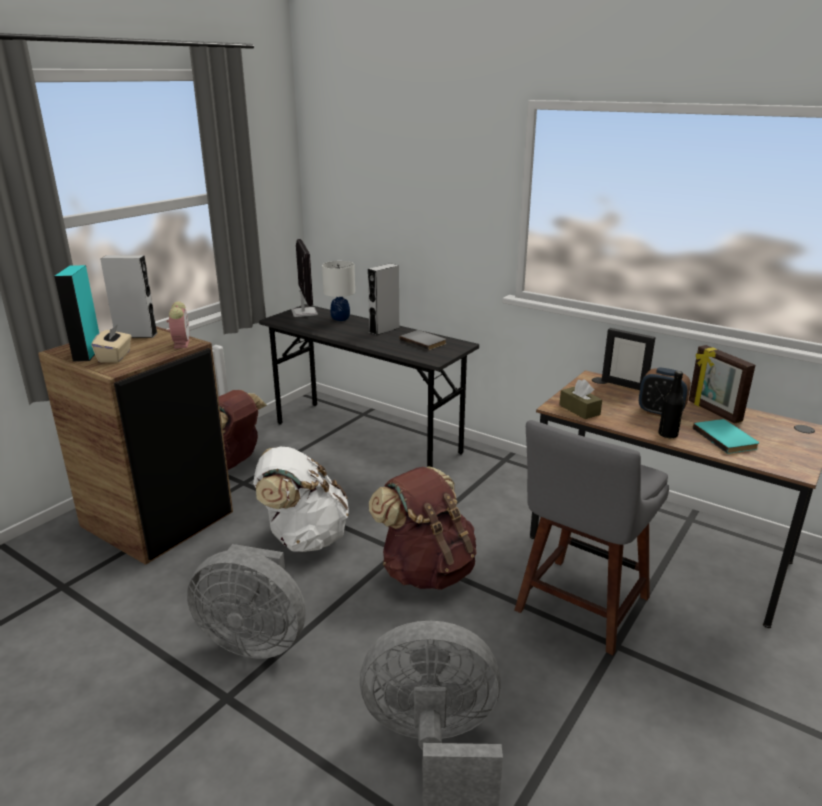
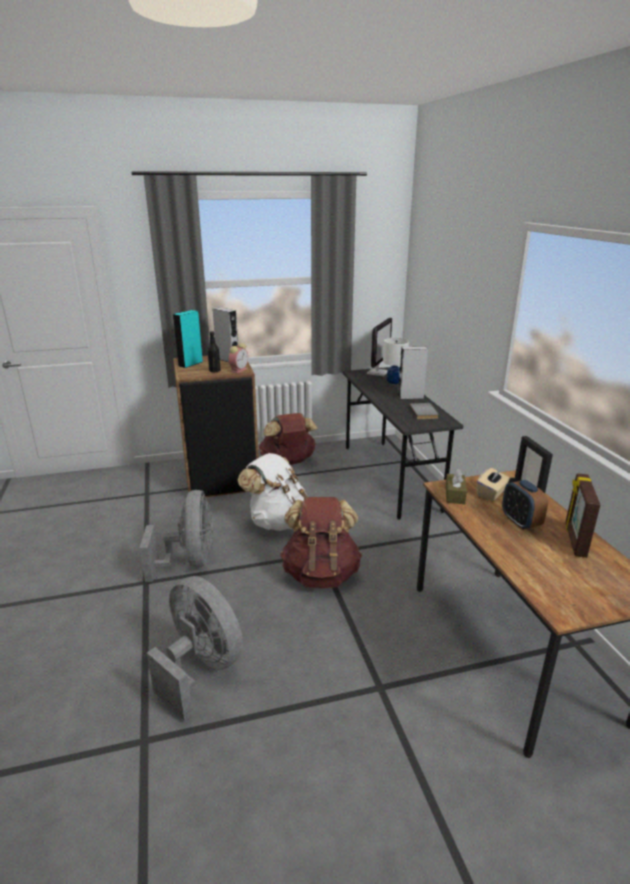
camera: 40 degrees right, 0 degrees up
(115, 357) = (198, 369): beige tissue box -> beige tissue box (491, 493)
(255, 639) = (190, 561): grey fan -> grey fan turned 150 degrees counterclockwise
(579, 607) = (388, 649): grey stool -> none
(668, 435) = (494, 539): black bottle -> black bottle (214, 371)
(726, 438) = (544, 563): turquoise book -> none

